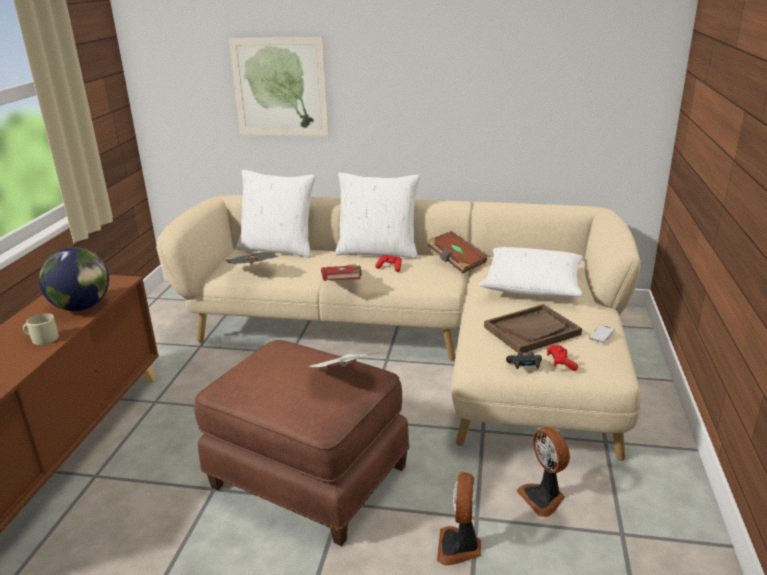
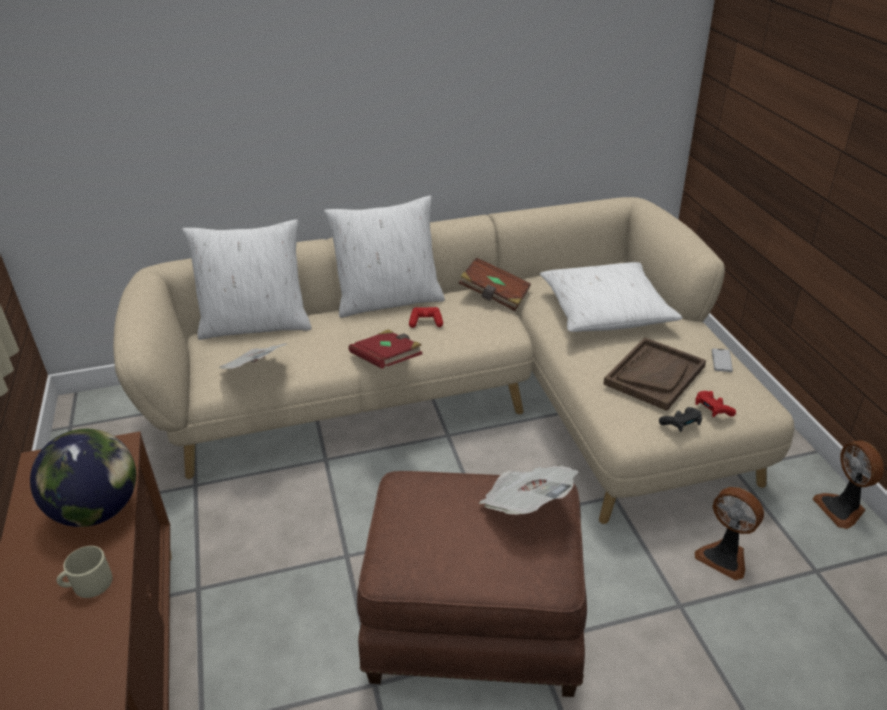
camera: 25 degrees left, 10 degrees up
(280, 87) = (214, 101): picture -> none
(459, 547) = (688, 647): fan -> fan (842, 509)

